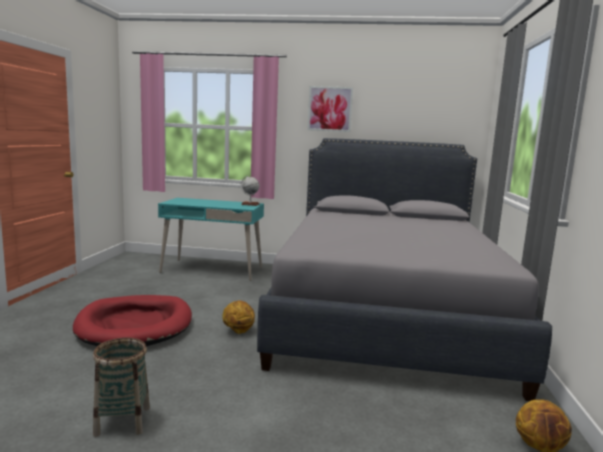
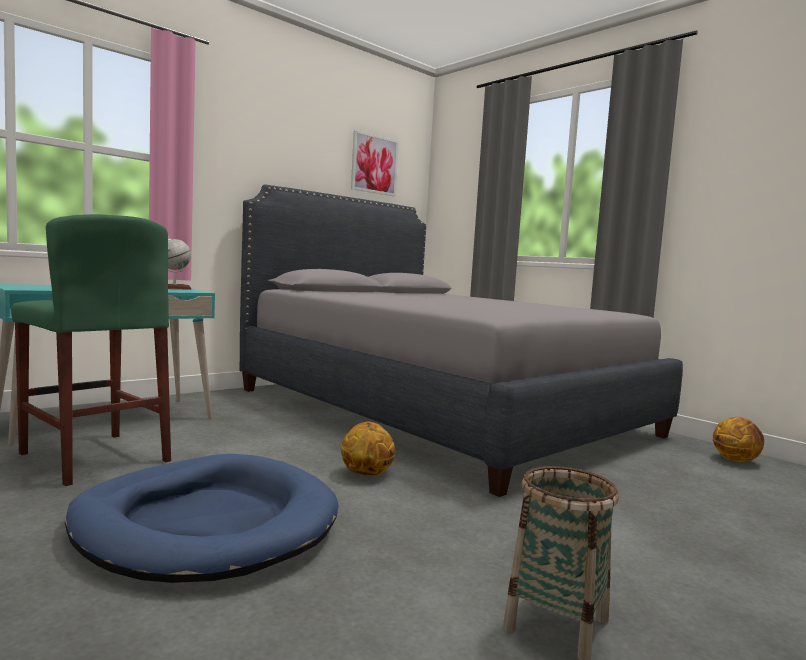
camera: 50 degrees left, 5 degrees down
(135, 325) = (206, 524): red dog bed -> blue dog bed
(170, 285) = (94, 457): none -> green stool
(330, 109) = (264, 142): picture -> picture (374, 164)

